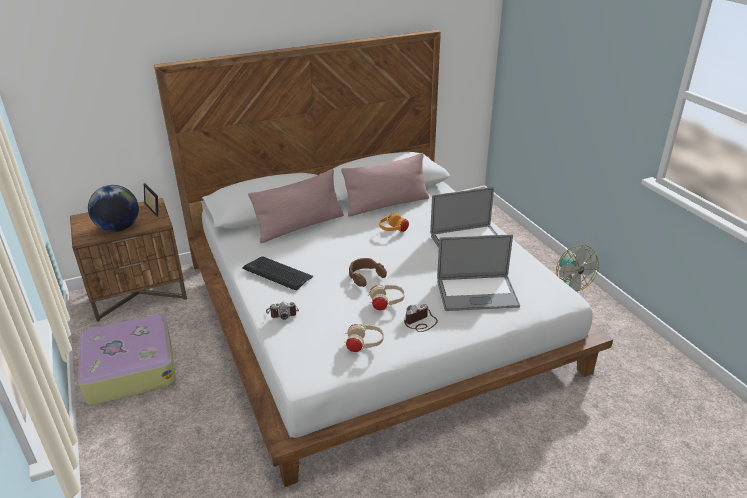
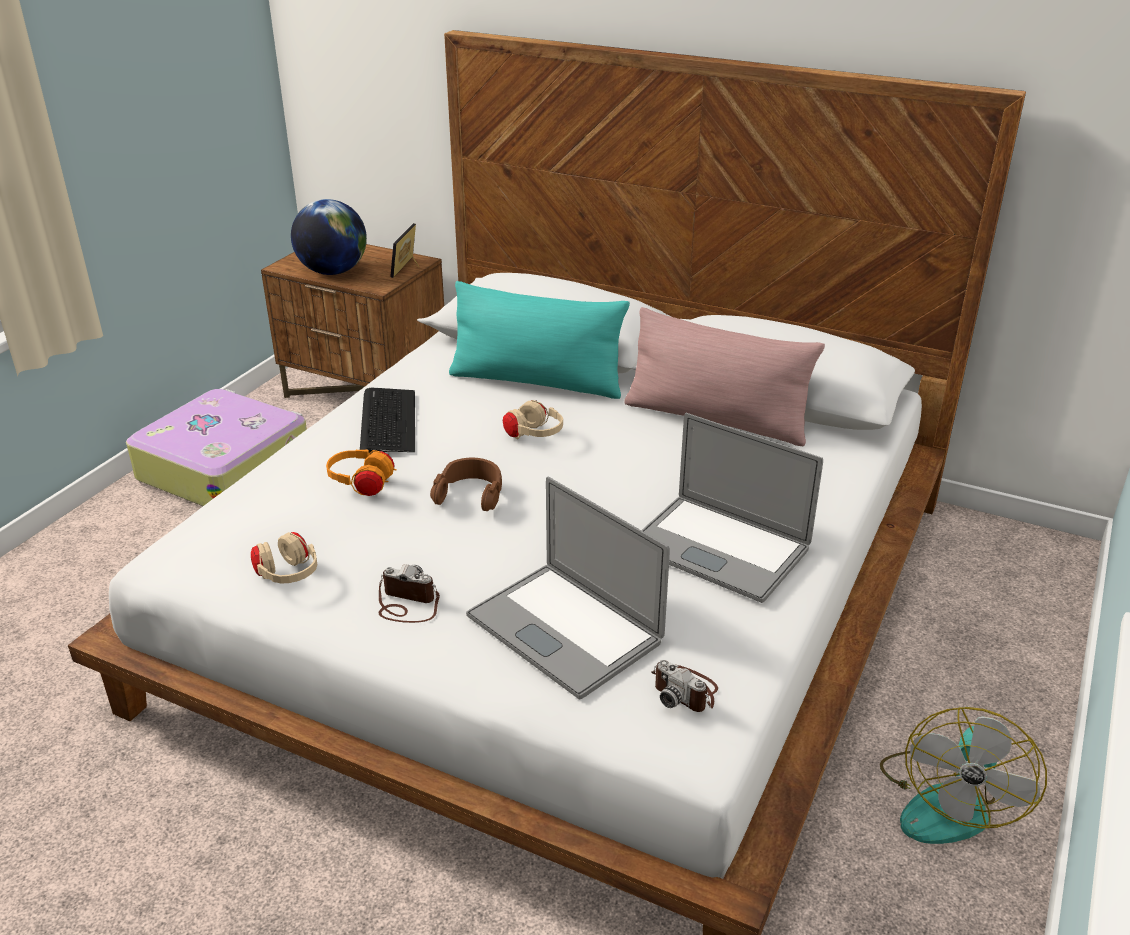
camera: 50 degrees right, 0 degrees up
(282, 312) = (297, 471): camera -> camera (685, 691)
(300, 226) = (536, 381): pink pillow -> turquoise pillow
(386, 304) = (421, 548): beige headphones -> beige headphones (534, 436)
(393, 230) = (643, 460): orange headphones -> orange headphones (362, 485)

